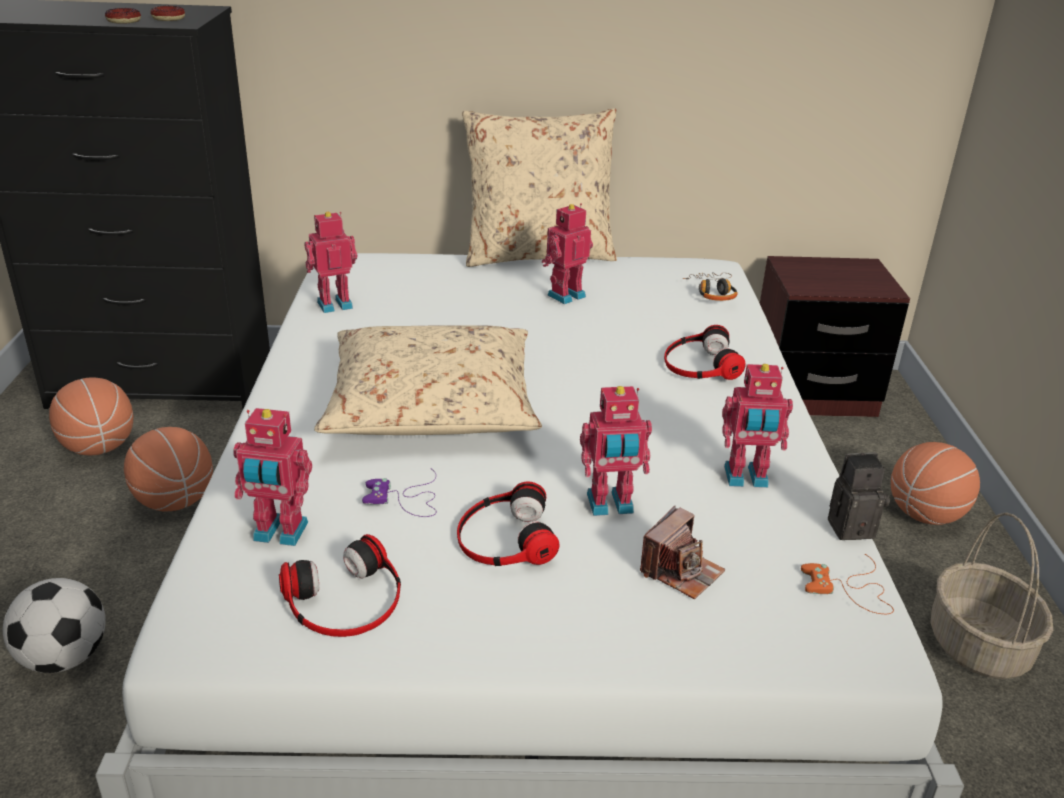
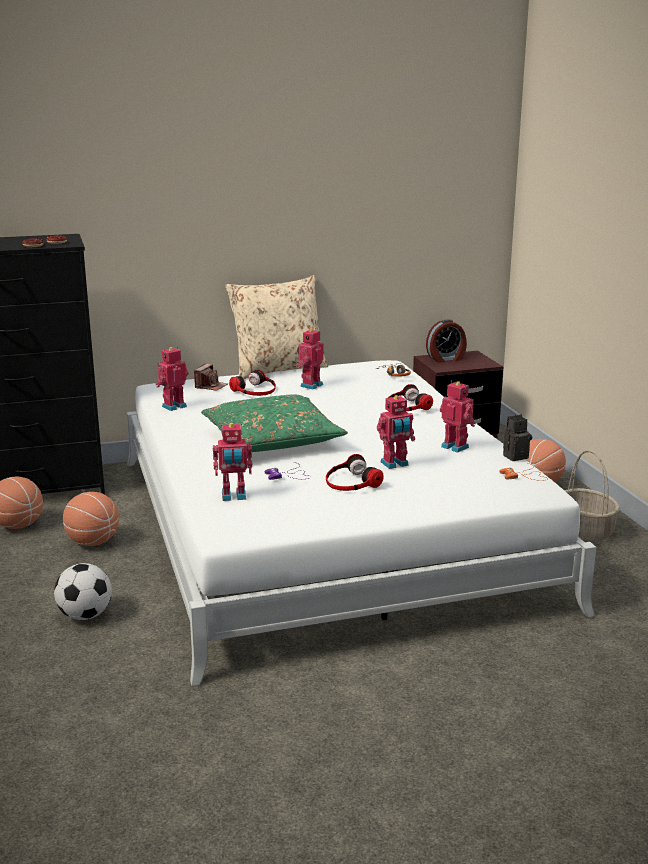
camera: 15 degrees left, 10 degrees down
(345, 600) = (289, 512): headphones -> headphones (255, 390)
(431, 404) = (272, 439): beige pillow -> green pillow
(681, 571) = (444, 481): camera -> camera (211, 386)
(746, 478) = (456, 446): toy robot -> toy robot turned 120 degrees counterclockwise
(818, 269) = (446, 359): none -> alarm clock

